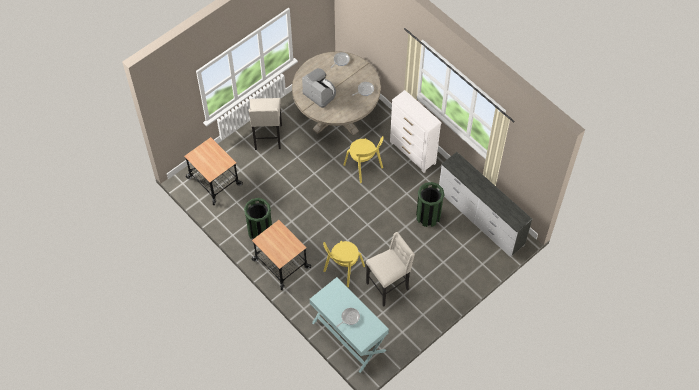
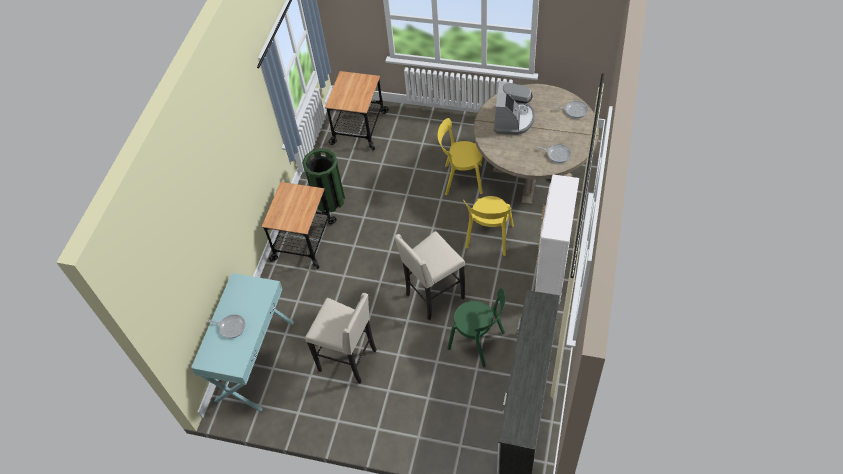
camera: 60 degrees right, 5 degrees down
(268, 138) = (448, 136): beige stool -> beige stool (433, 297)
(343, 270) = (338, 301): yellow chair -> yellow chair (460, 179)
(428, 216) = (478, 342): green trash can -> green chair

